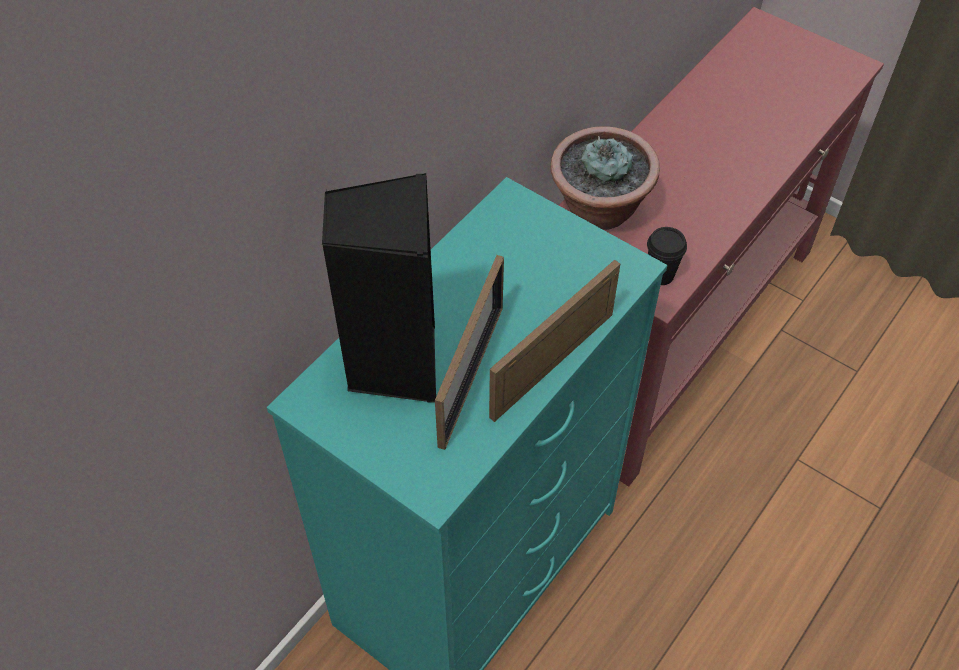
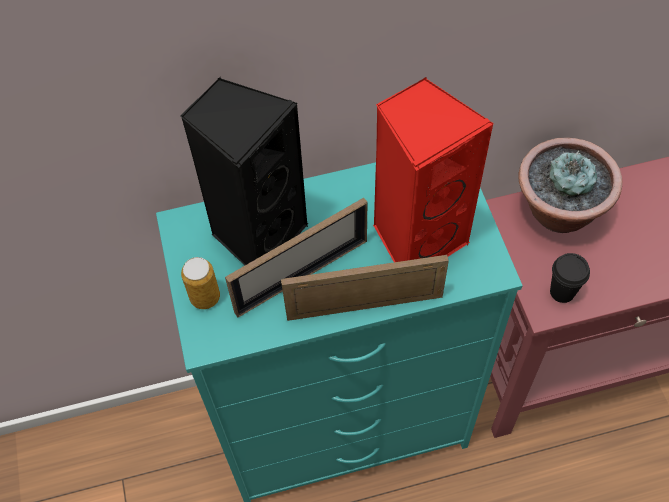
camera: 40 degrees right, 5 degrees up
(395, 452) = (205, 297): none -> can
(544, 279) = (417, 239): none -> red speaker

